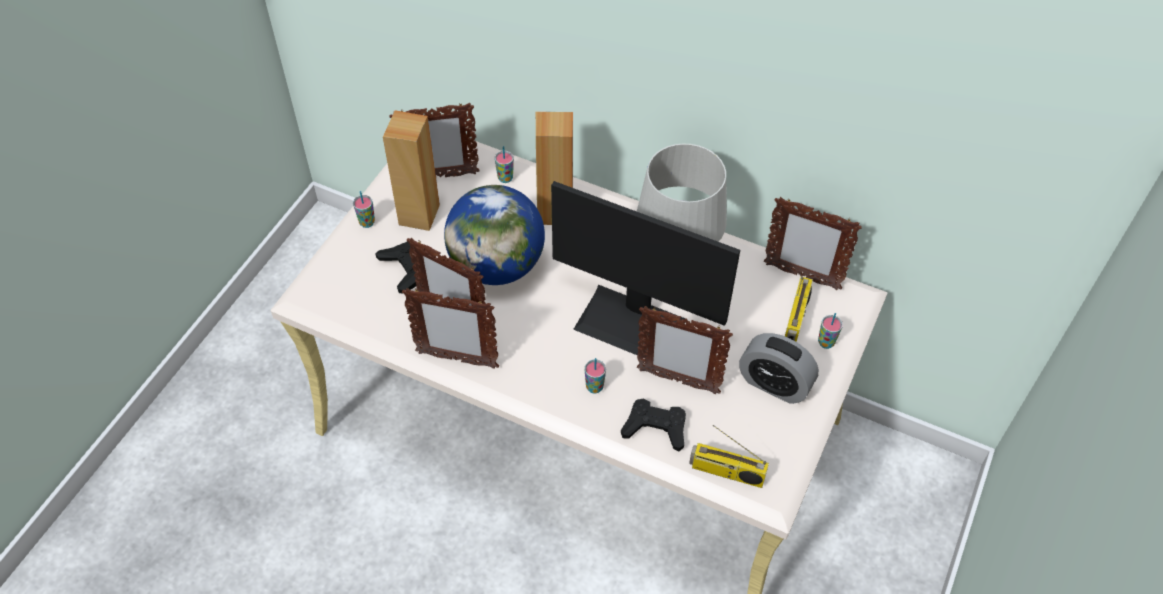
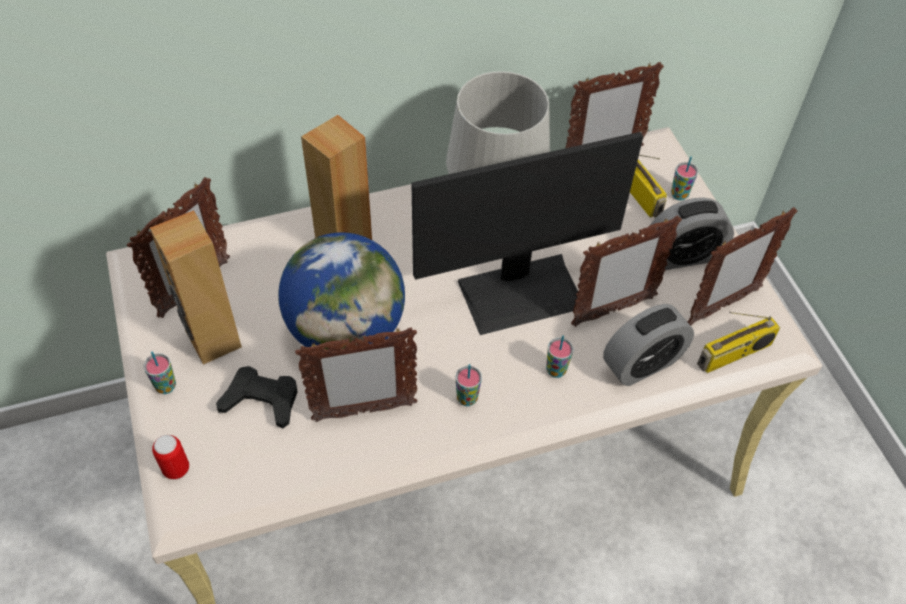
camera: 45 degrees left, 0 degrees up
(325, 272) = (176, 469): none -> can
(456, 360) = (409, 446): picture frame -> picture frame (722, 307)
(505, 178) = (261, 246): cup -> cup (467, 398)
(655, 427) = (642, 364): black game controller -> alarm clock

